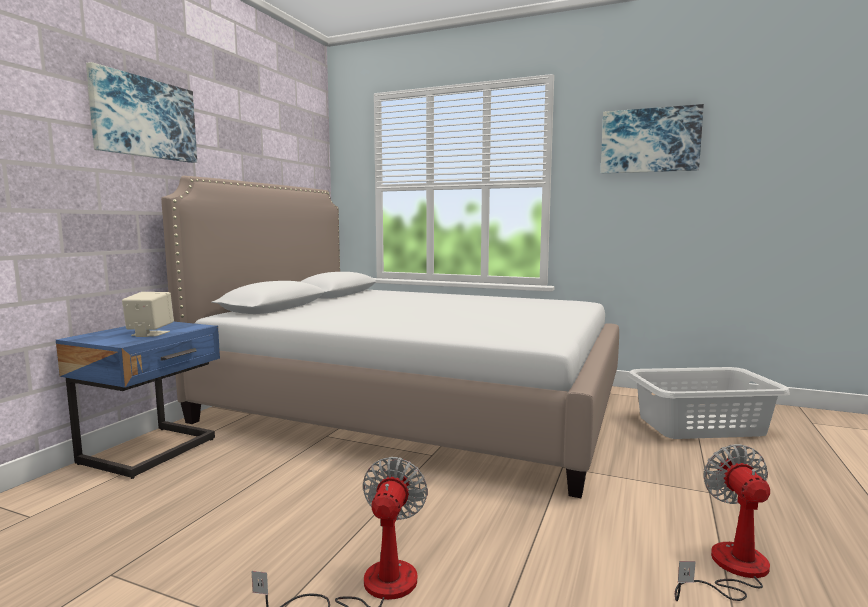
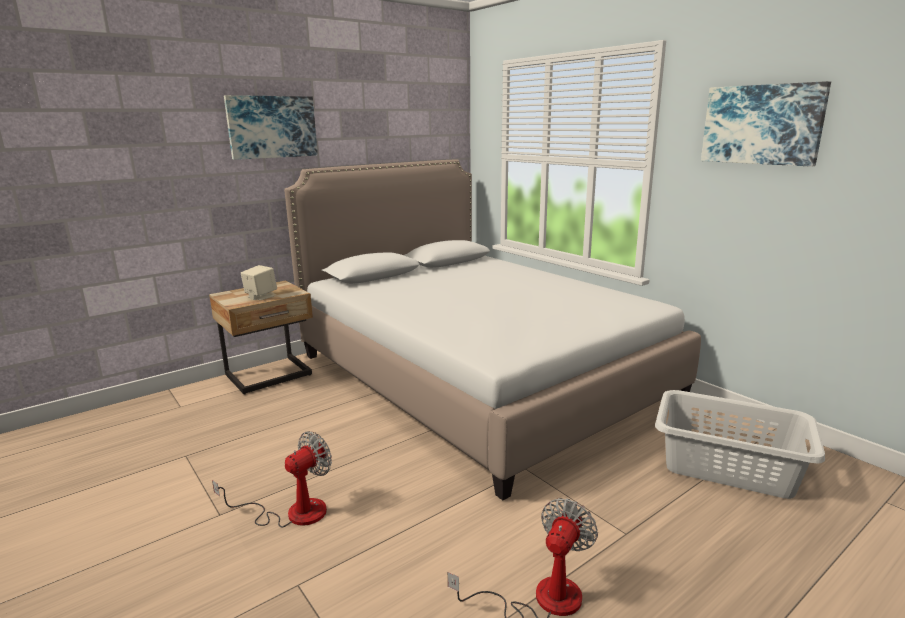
camera: 30 degrees right, 10 degrees up
(152, 451) = (270, 376): blue nightstand -> beige nightstand

